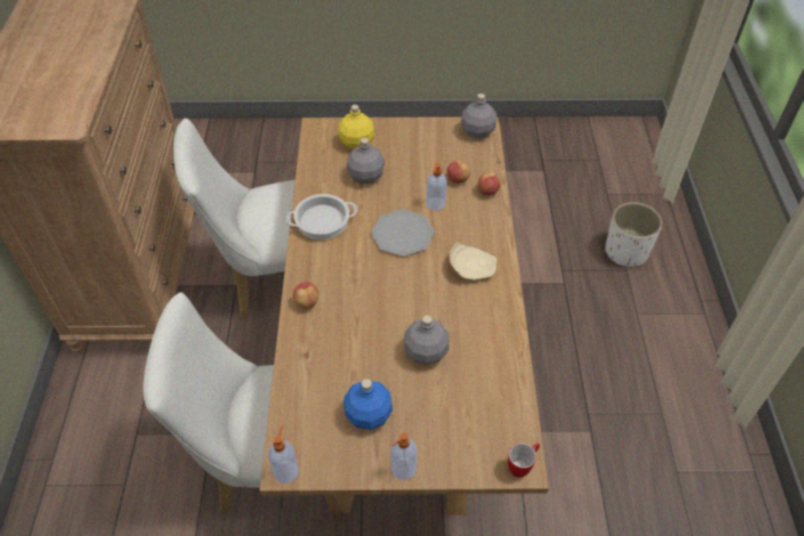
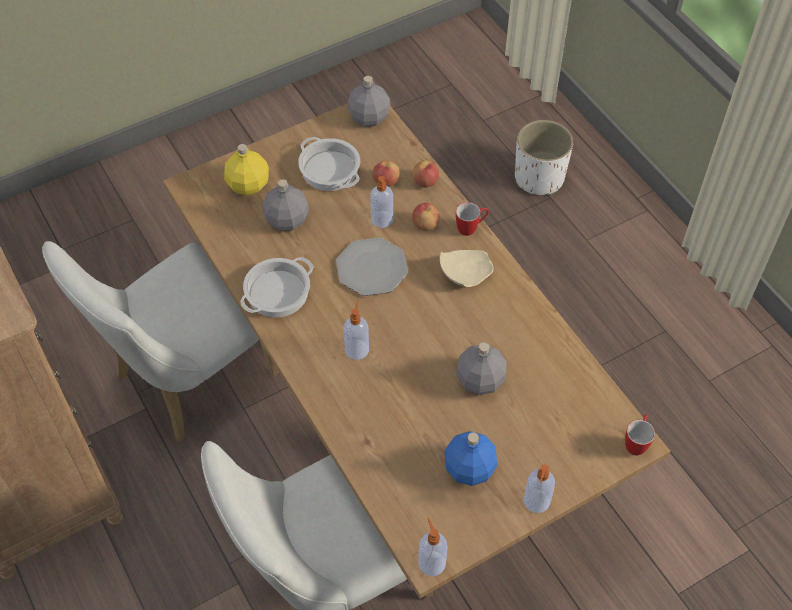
camera: 30 degrees left, 5 degrees up
(307, 302) = (327, 387): apple -> apple (425, 225)
(349, 285) = (357, 349): none -> soap dispenser
(421, 155) = (329, 170): none -> cooking pot
(500, 238) = (471, 228): none -> mug

